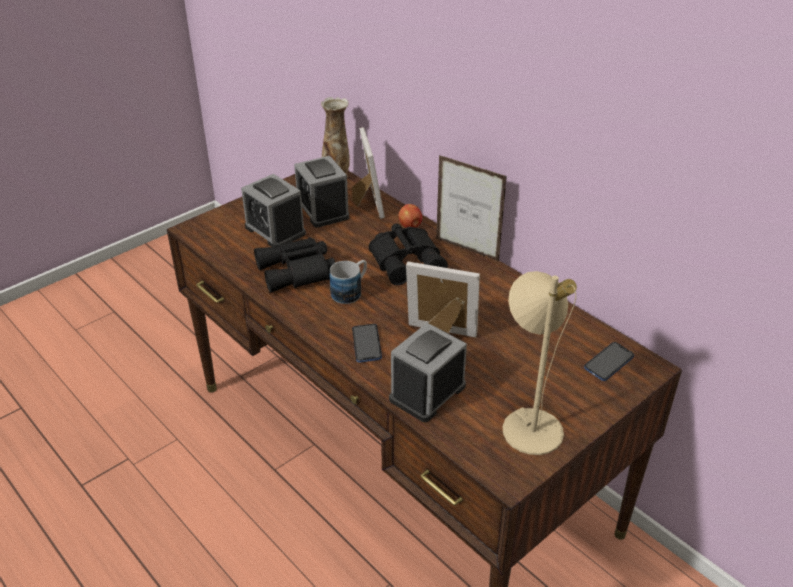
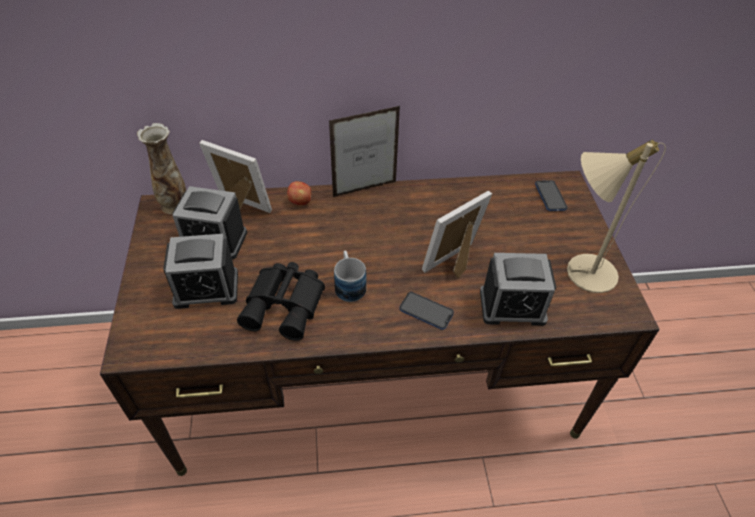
camera: 55 degrees left, 10 degrees up
(407, 260) = (343, 228): black binoculars -> none
(427, 392) = (512, 306): alarm clock -> alarm clock turned 75 degrees counterclockwise

